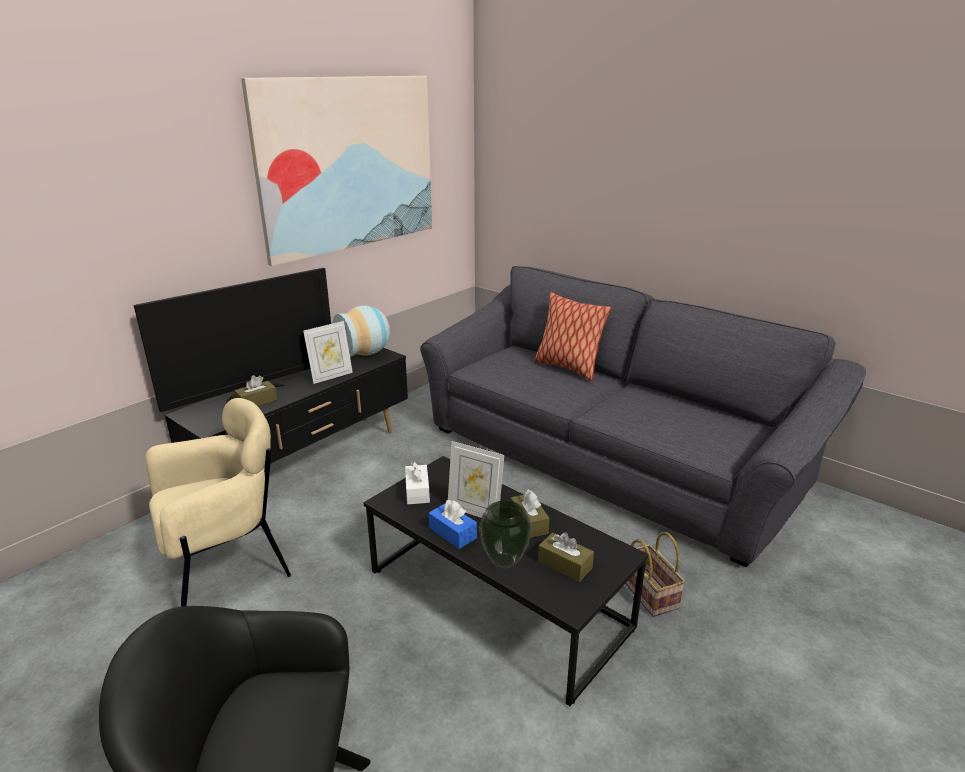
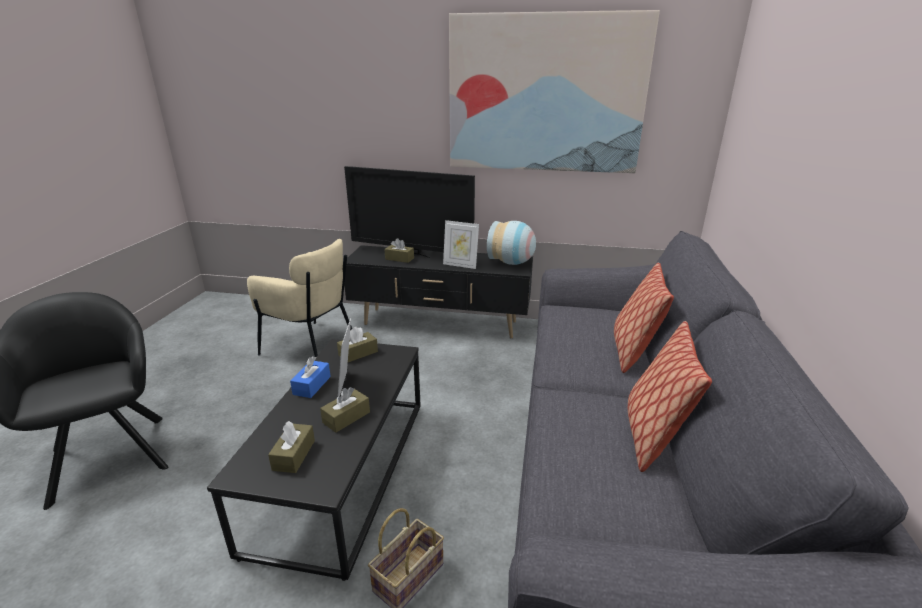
camera: 60 degrees right, 0 degrees up
(417, 491) = (358, 353): white tissue box -> brown tissue box
(505, 561) = (285, 421): vase -> none
(666, 399) = (652, 436): none -> pillow

